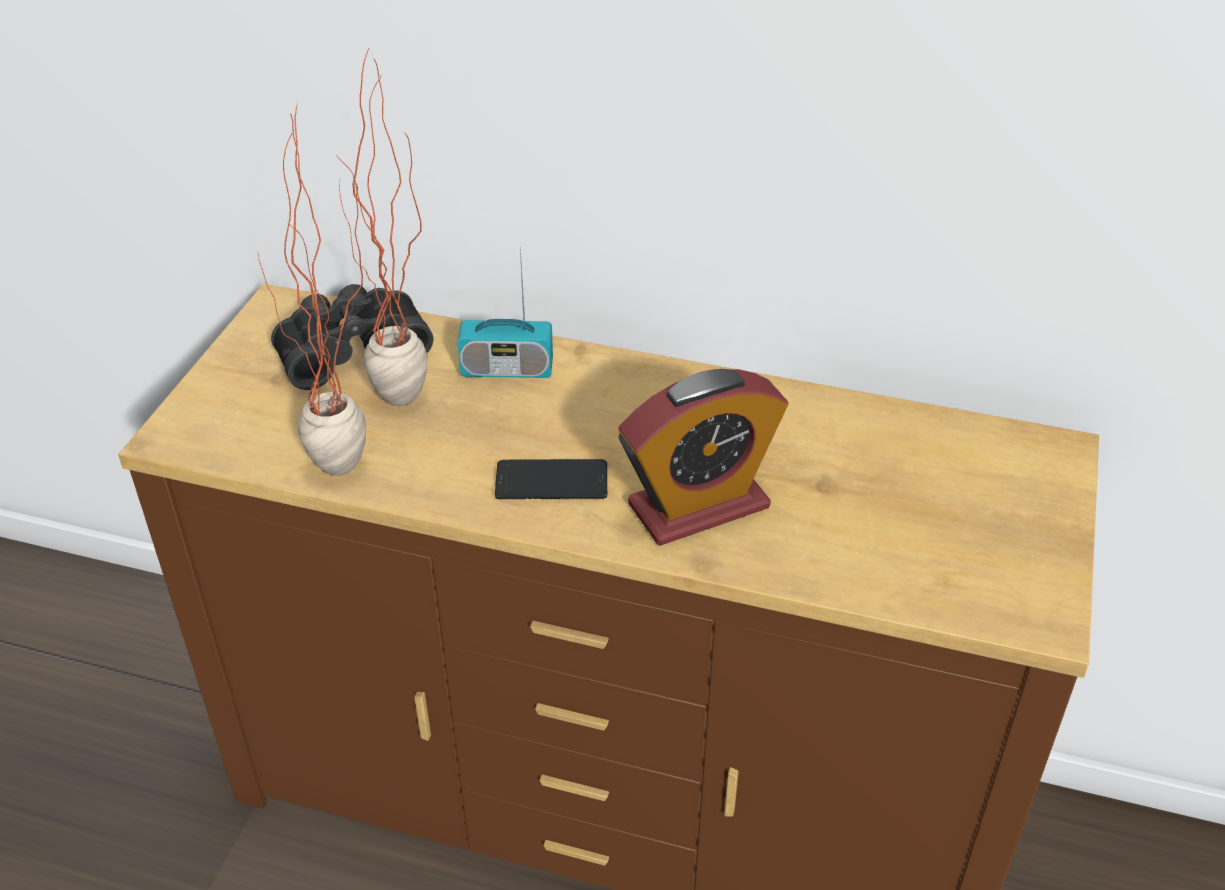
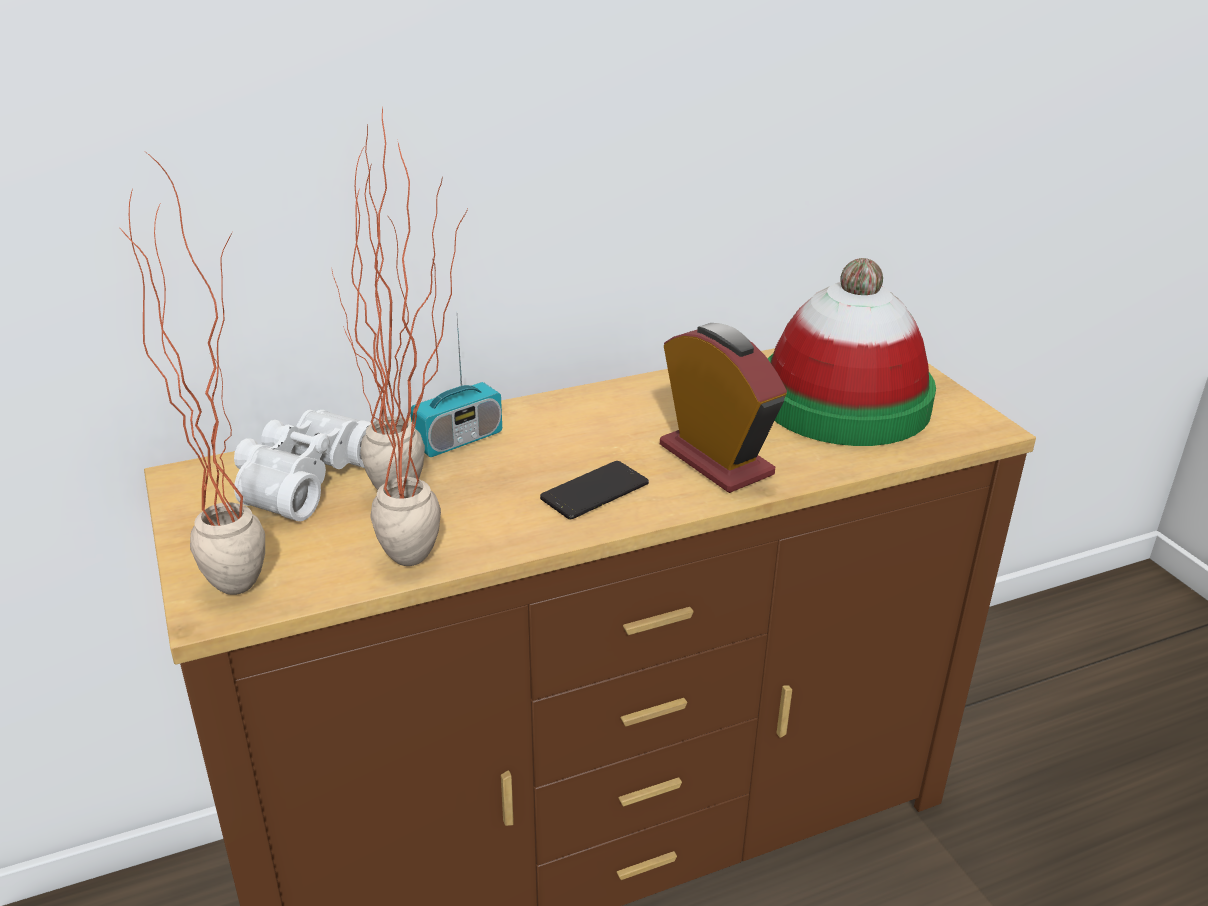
camera: 40 degrees left, 10 degrees down
(222, 415) = (244, 572): none -> potted plant
(350, 348) = (301, 479): black binoculars -> white binoculars
(698, 506) = (715, 460): alarm clock -> alarm clock turned 60 degrees counterclockwise
(921, 507) = (844, 402): none -> hat

